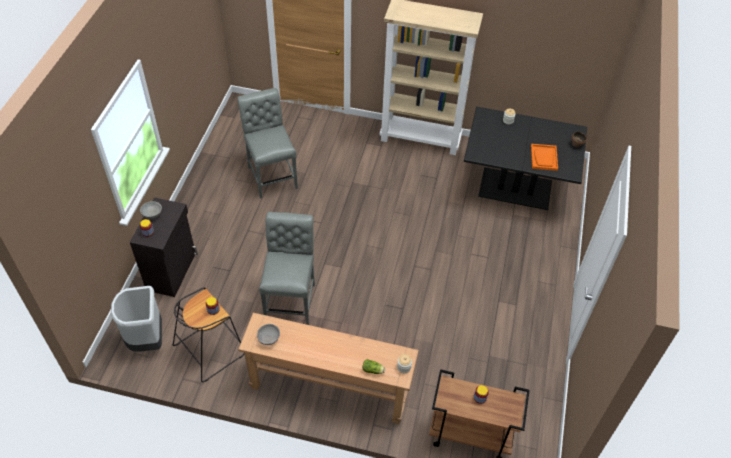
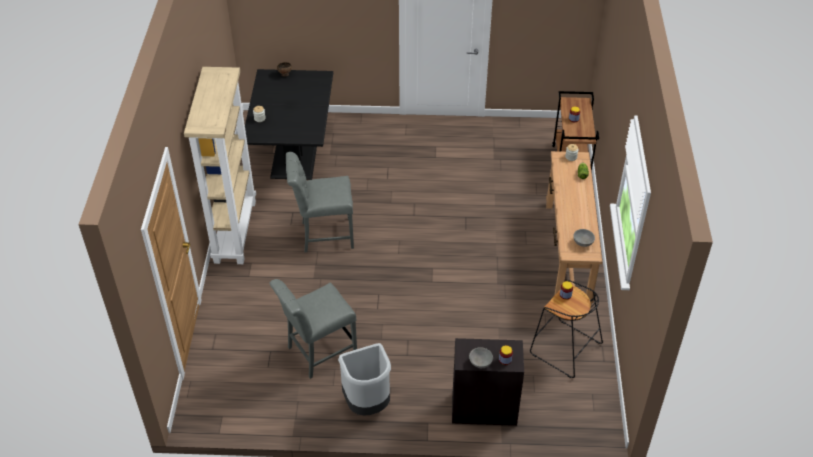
camera: 100 degrees left, 5 degrees down
(146, 340) = (575, 404): grey trash can -> grey trash can (367, 404)
(291, 299) = (484, 298): grey chair -> grey chair (324, 235)
(544, 158) = (308, 93): orange tray -> none

